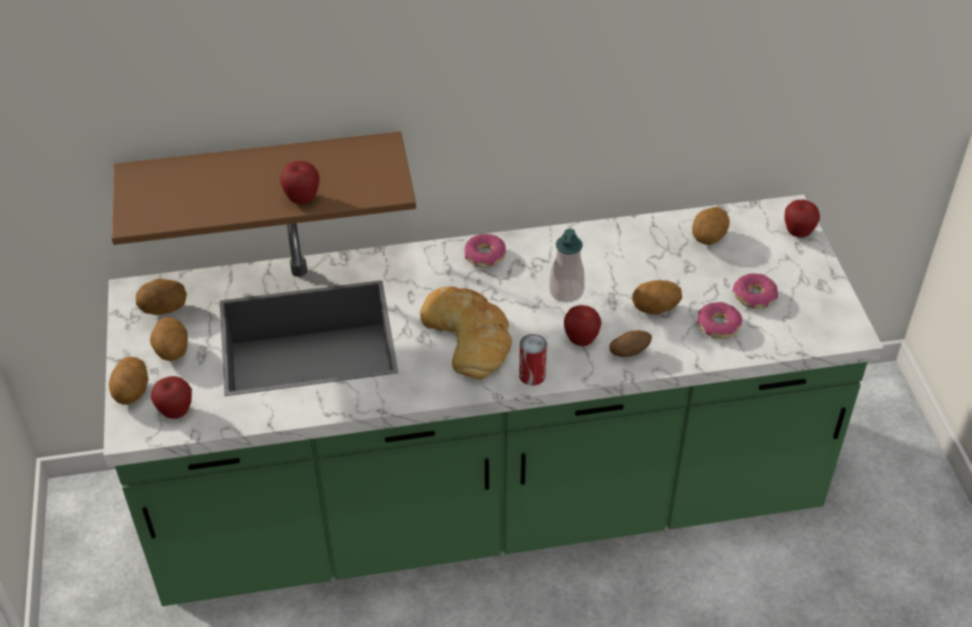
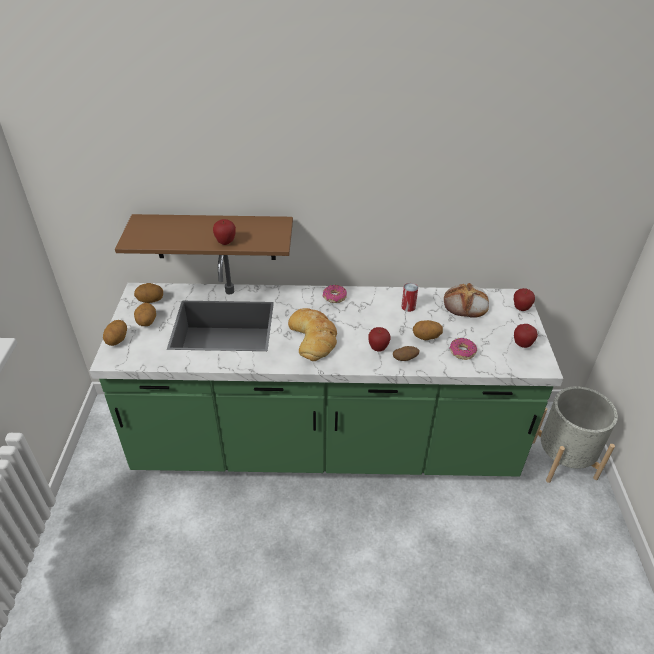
camera: 10 degrees right, 5 degrees down
(176, 412) = (137, 354): apple -> apple (522, 345)
(532, 375) = (344, 363): can -> can (408, 307)
(566, 291) = (376, 321): soap dispenser -> none
(708, 238) = (466, 304): potato -> bread
(754, 297) = (487, 339): donut -> none
(886, 464) = (563, 459): none -> grey planter

